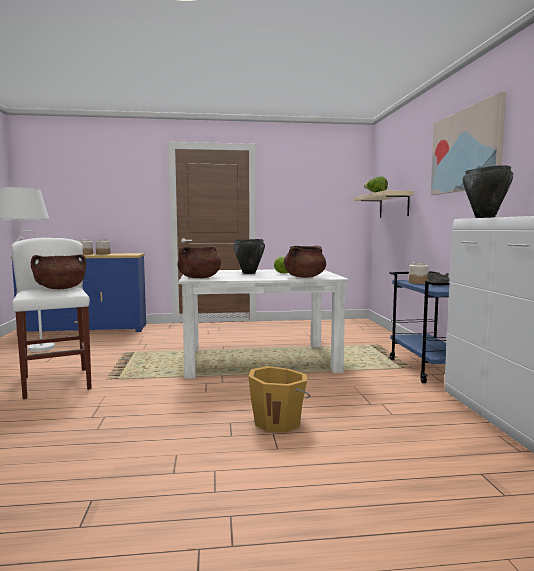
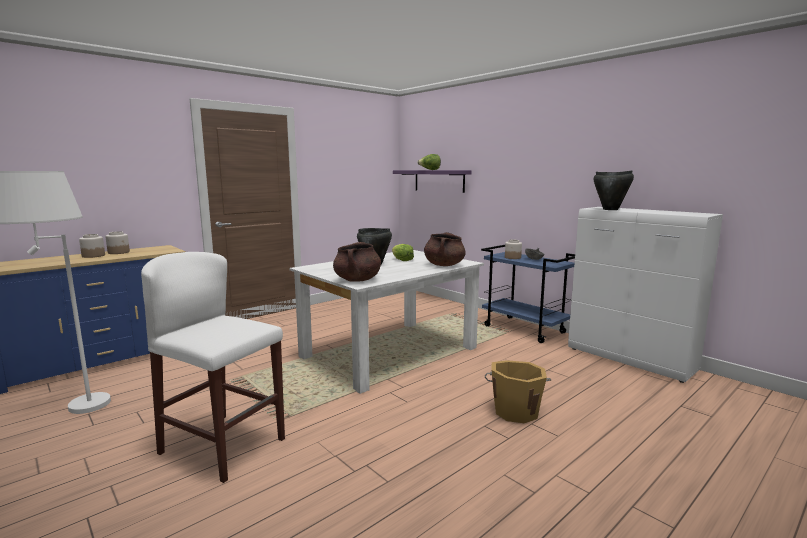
camera: 35 degrees left, 5 degrees up
(60, 288) = (223, 323): brown cooking pot -> none
(393, 205) = (439, 180): beige shelf -> purple shelf
(466, 150) = (548, 144): picture -> none

